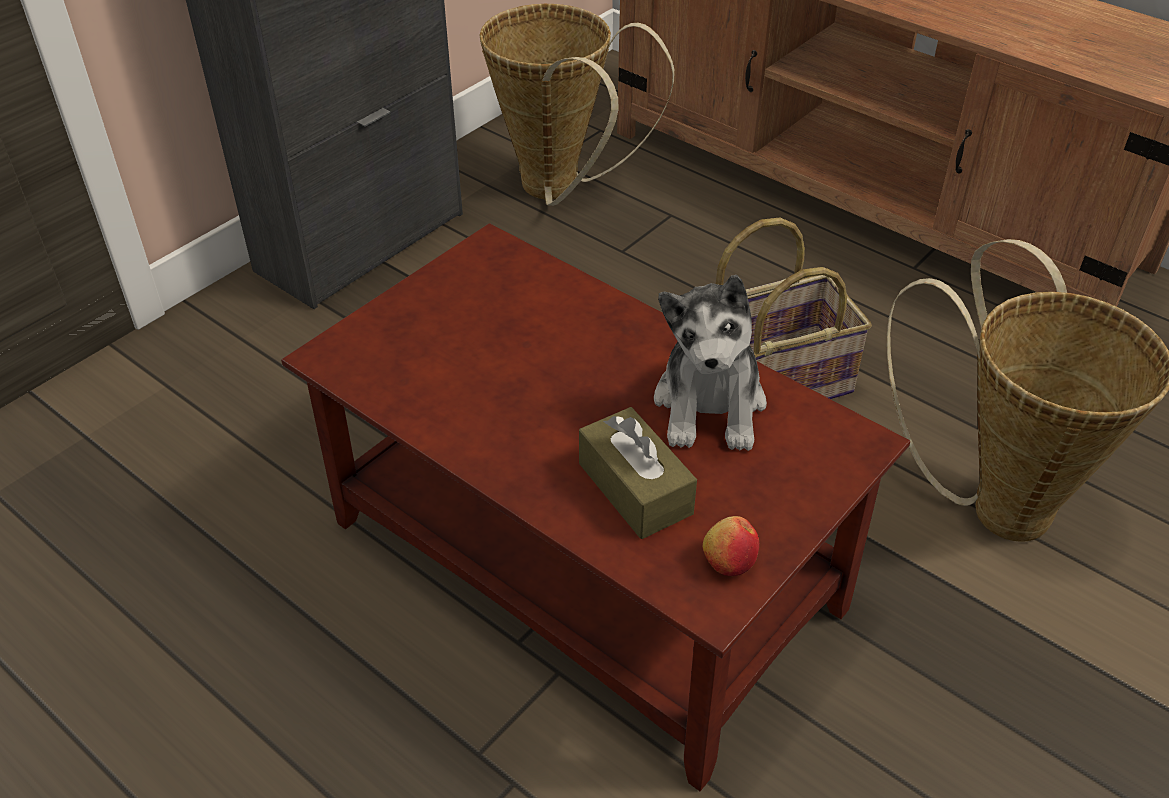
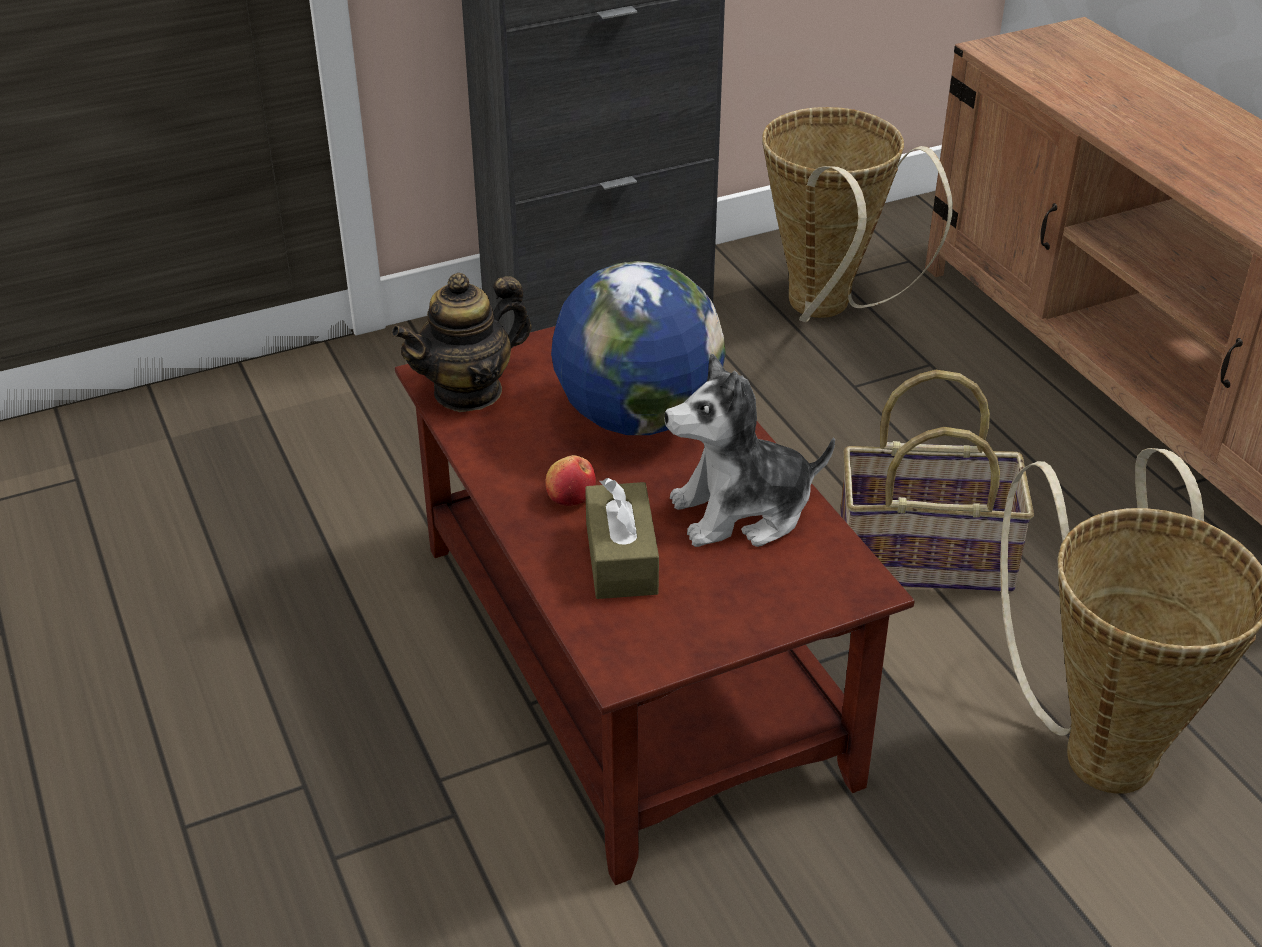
camera: 25 degrees right, 5 degrees down
(374, 363) = (468, 391): none -> teapot
(554, 342) = (637, 418): none -> globe
(710, 405) = (742, 512): plush toy -> plush toy turned 45 degrees clockwise
(729, 561) = (661, 641): apple -> apple (570, 497)

